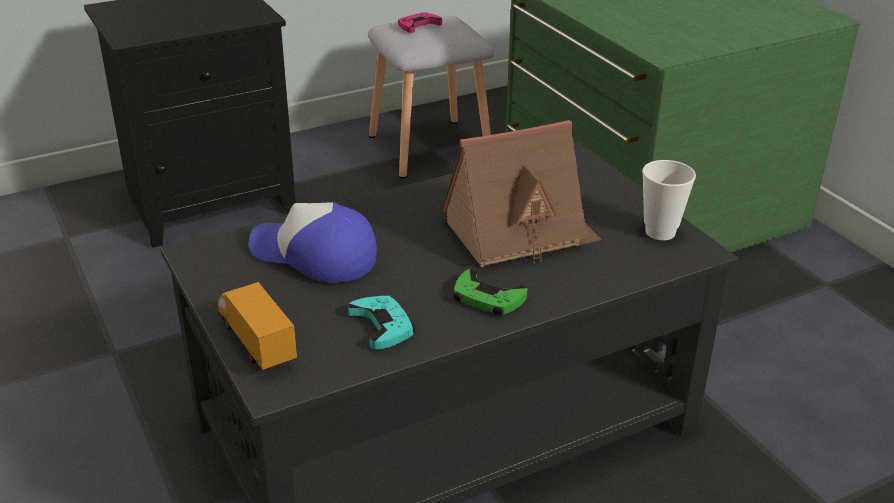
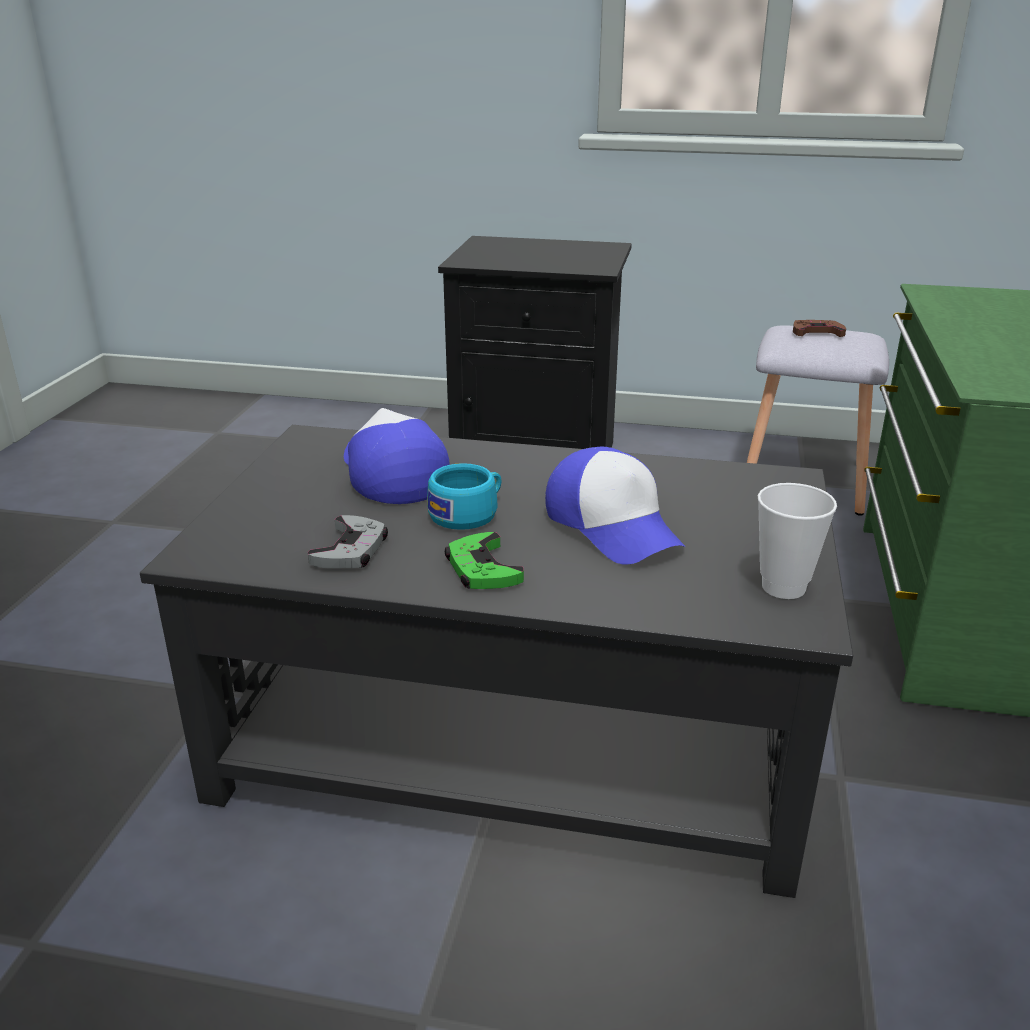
camera: 40 degrees right, 5 degrees down
(257, 344) = (235, 519): toy truck -> none
(382, 326) = (351, 550): turquoise game controller -> grey game controller
(418, 26) = (816, 333): pink game controller -> brown game controller
(419, 263) = (469, 514): none -> turquoise cup
(519, 232) = (613, 526): toy house -> cap

